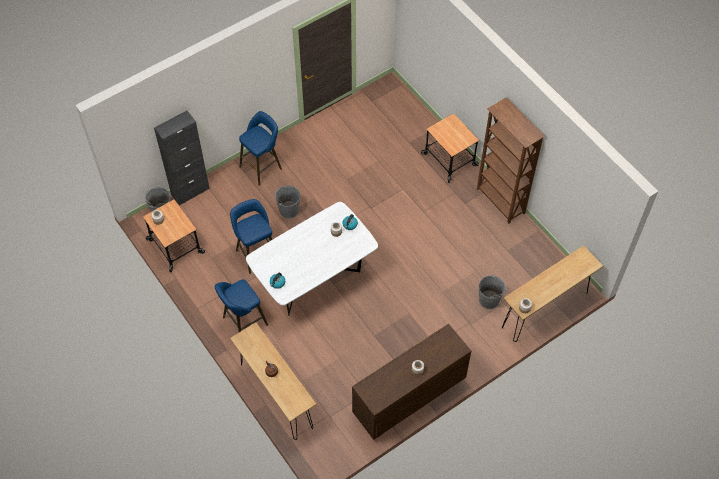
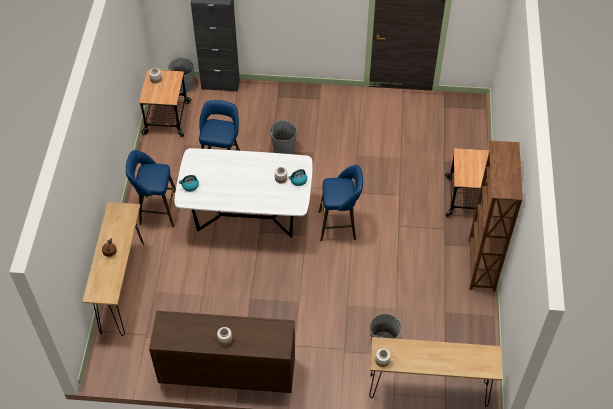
camera: 40 degrees right, 5 degrees down
(262, 166) = (297, 101): blue stool -> blue stool (340, 225)

